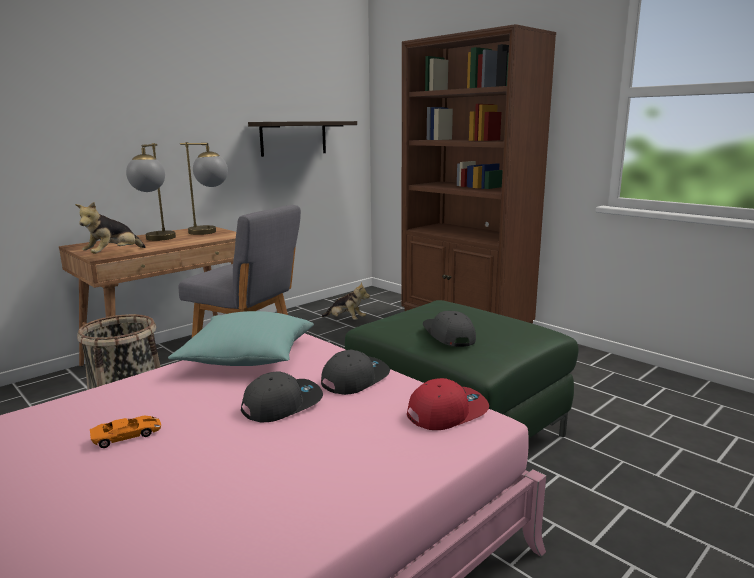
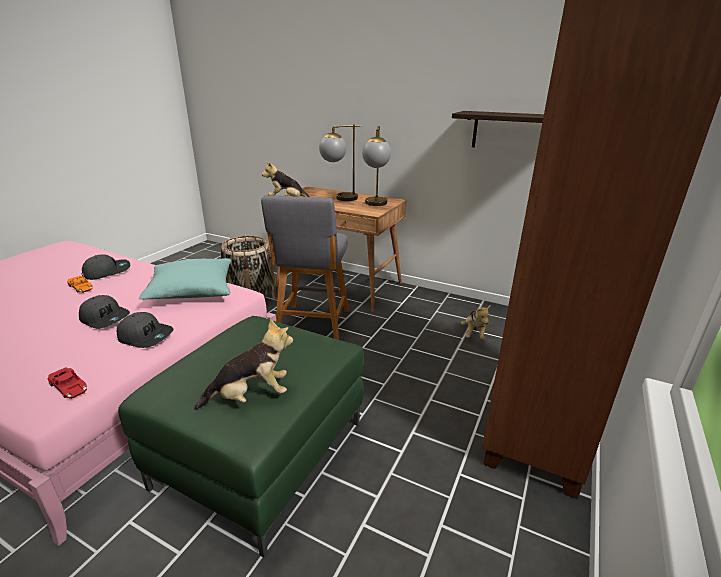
camera: 70 degrees right, 10 degrees up
(446, 412) = (69, 387): red cap -> red toy car
(448, 336) = (213, 361): grey cap -> grey cap (107, 271)
(506, 327) = (251, 396): none -> plush toy

